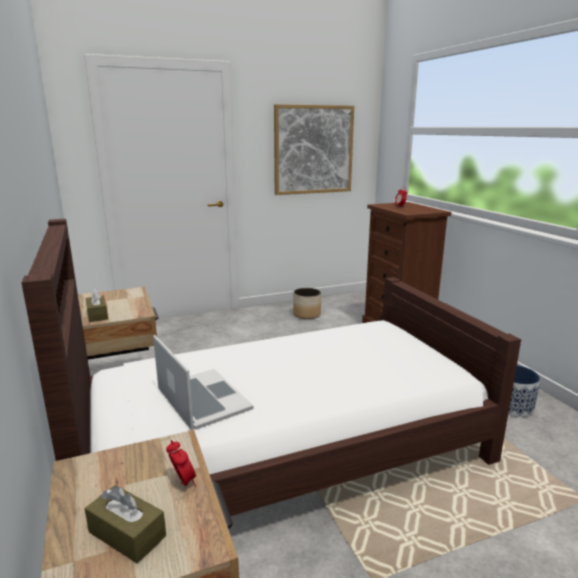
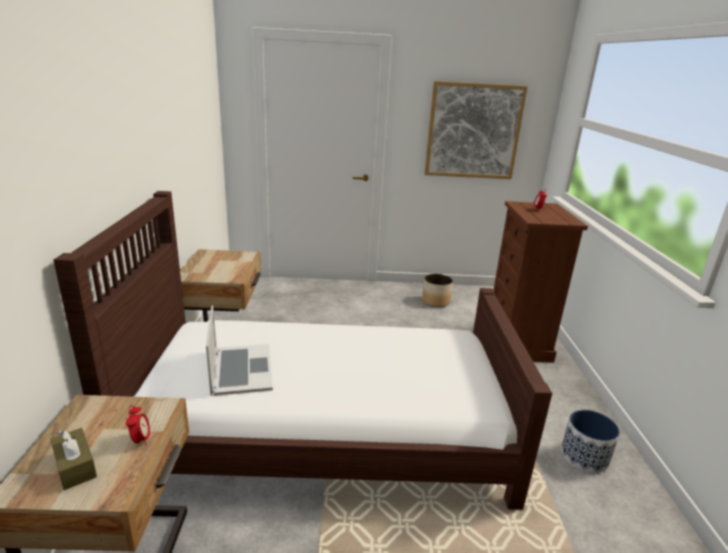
camera: 20 degrees right, 5 degrees up
(97, 315) = (201, 273): brown tissue box -> none

